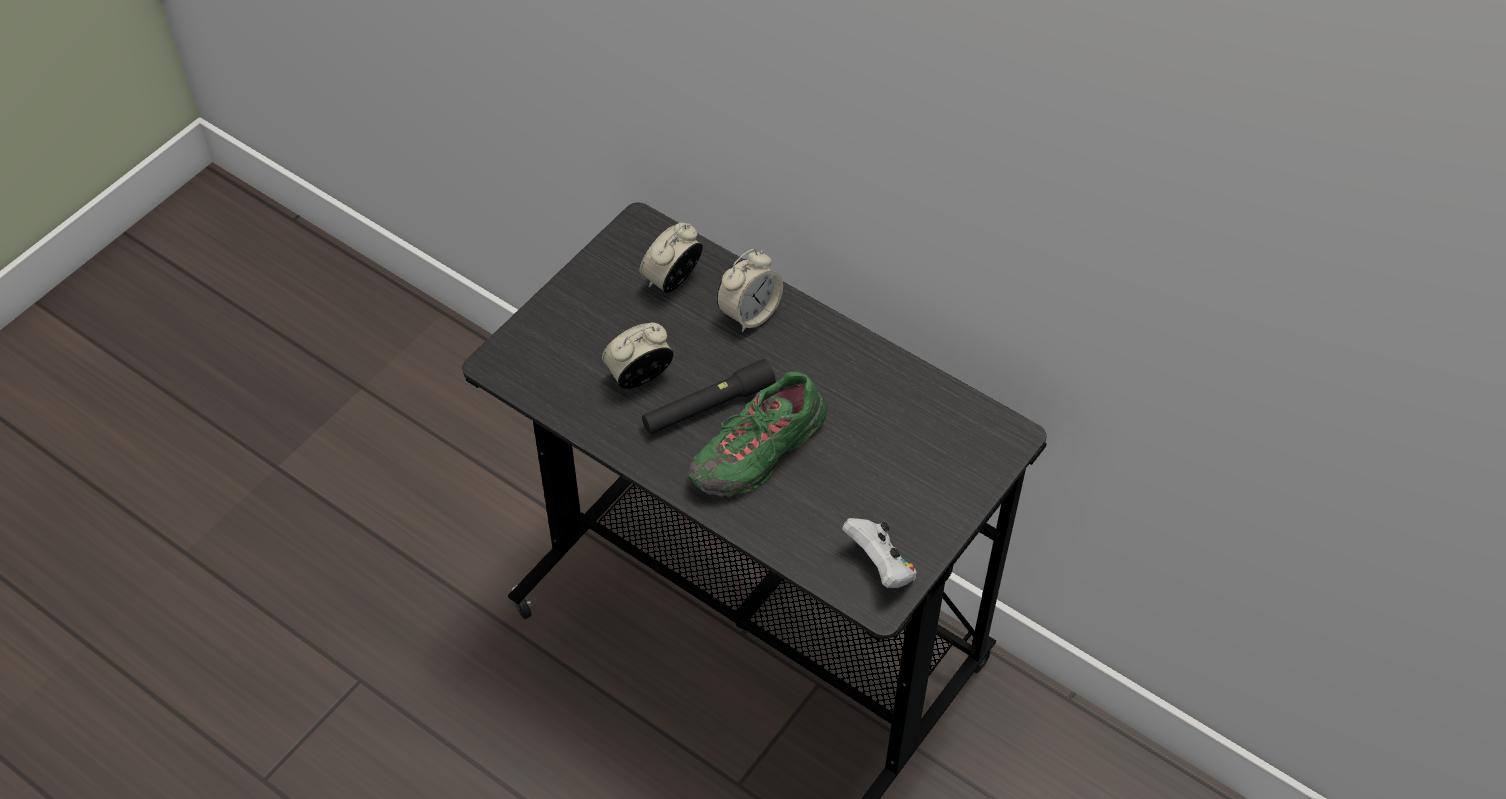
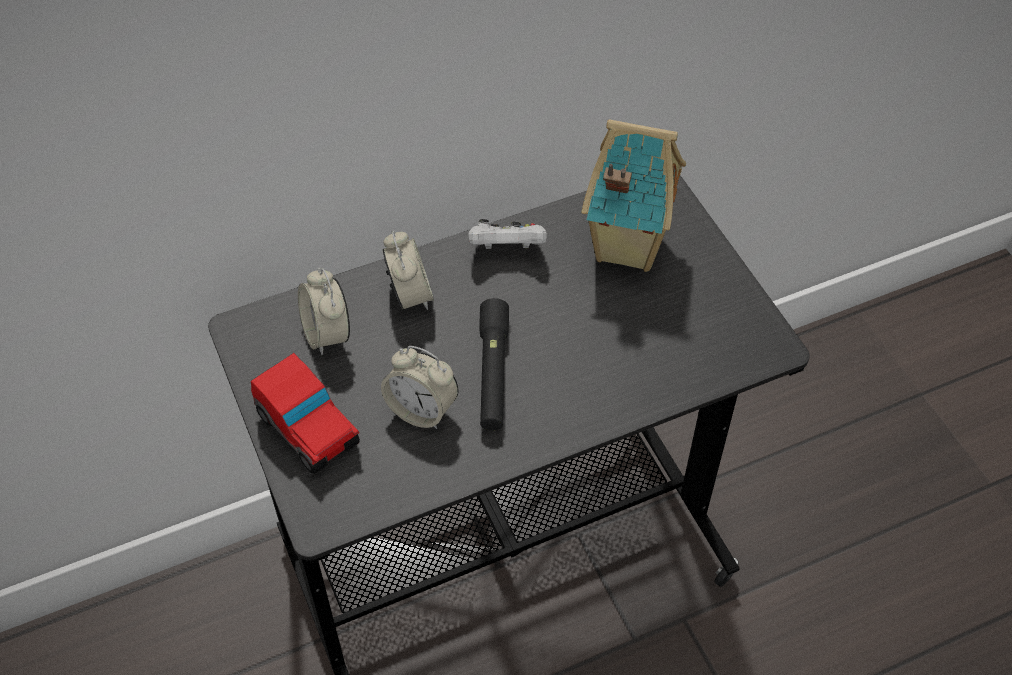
camera: 60 degrees left, 0 degrees up
(573, 315) = (309, 430): none -> toy car
(639, 376) = (422, 409): alarm clock -> alarm clock turned 60 degrees counterclockwise
(759, 452) = (569, 358): green shoe -> none
(880, 566) = (739, 330): white game controller -> white game controller (507, 249)
(917, 439) = (625, 245): none -> toy house

